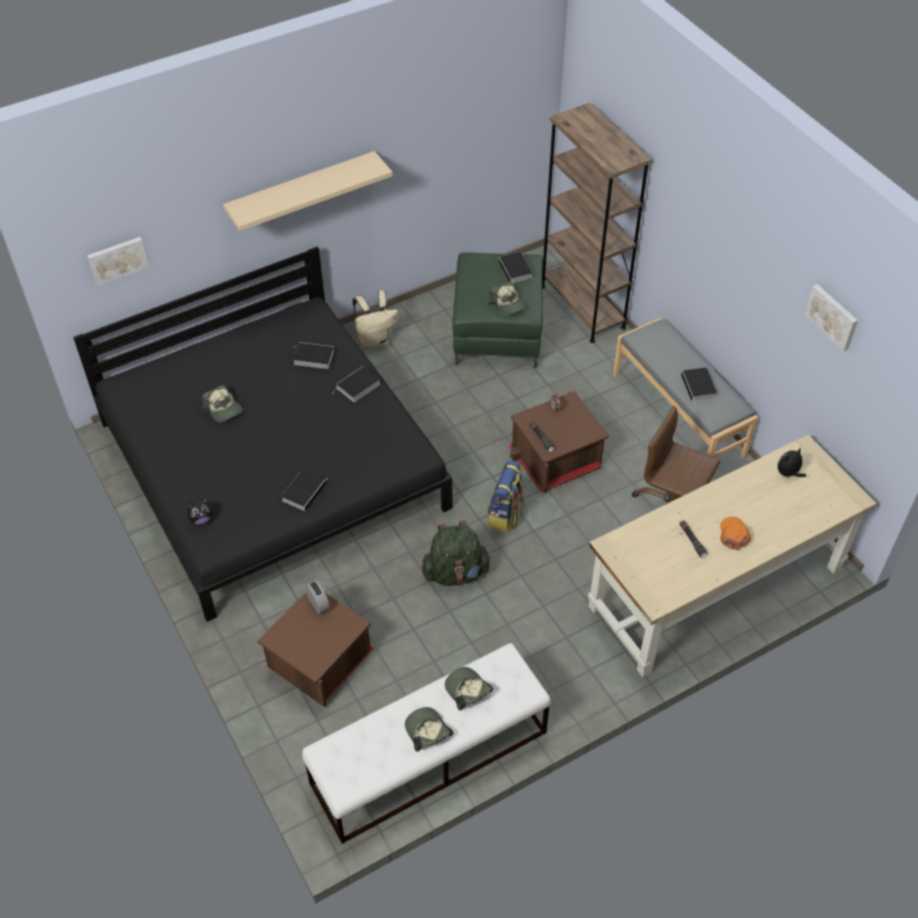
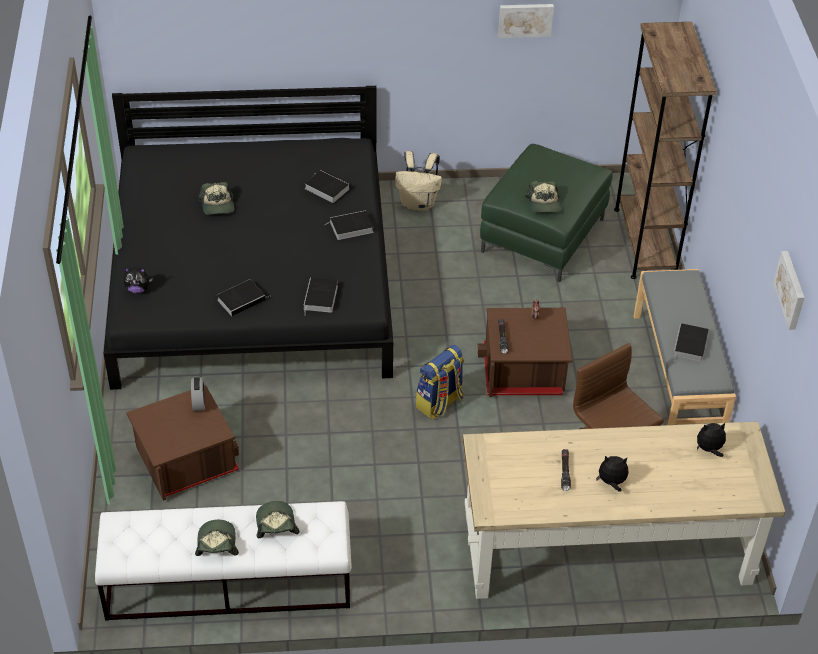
camera: 25 degrees right, 5 degrees down
(117, 259) = (169, 32): picture -> picture (525, 19)
(301, 190) = (368, 22): beige shelf -> none
(455, 573) = (358, 435): green backpack -> none
(516, 270) = (573, 175): book -> book (321, 298)
(734, 534) = (611, 482): orange cap -> plush toy

